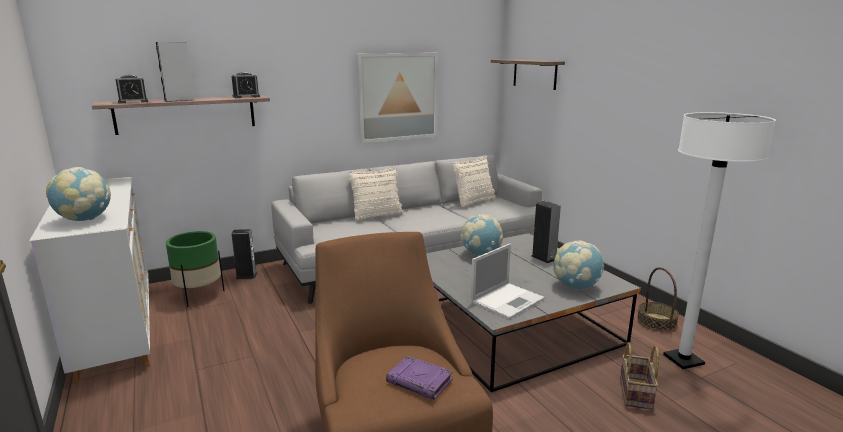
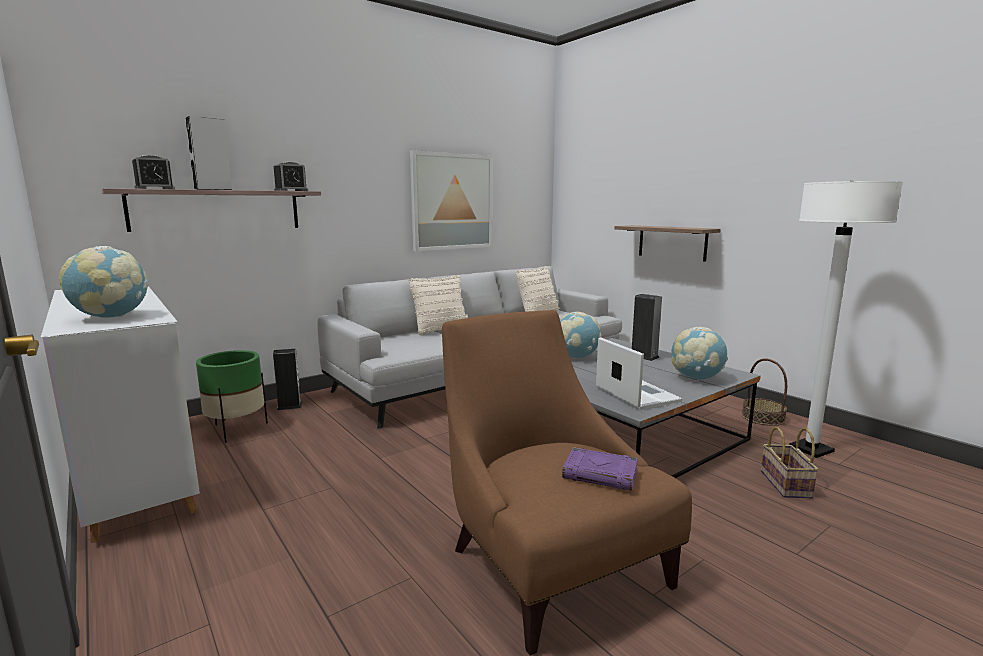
camera: 10 degrees left, 5 degrees down
(508, 300) = (635, 394): laptop -> laptop turned 60 degrees counterclockwise
(534, 74) = (593, 178): shelf -> shelf (672, 242)

